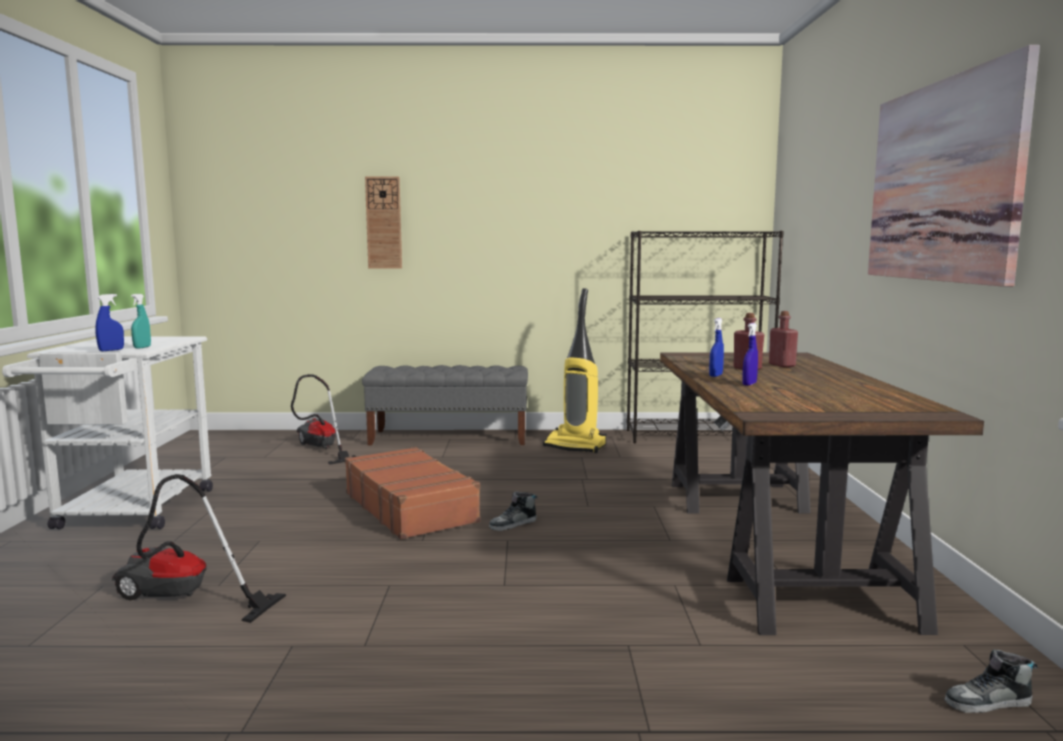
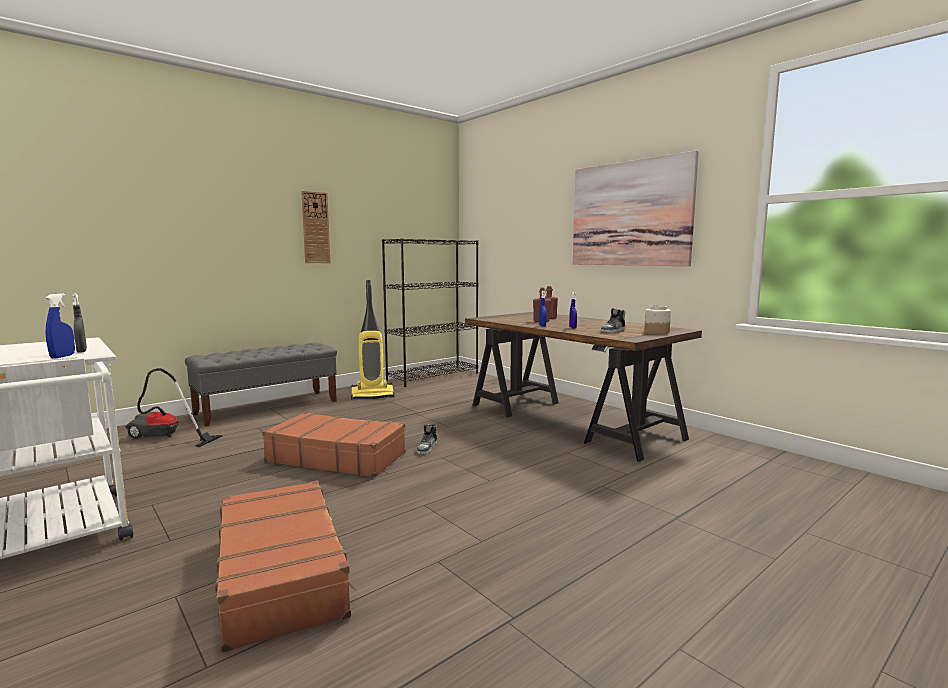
camera: 40 degrees left, 0 degrees up
(142, 347) = (81, 351): turquoise spray bottle -> grey spray bottle
(181, 599) = (282, 573): vacuum cleaner -> brown suitcase
(384, 223) = (185, 227): wall clock -> wall clock (315, 228)
(865, 410) = (656, 332): none -> jar
(988, 703) = (743, 458): shoe -> shoe (613, 331)

